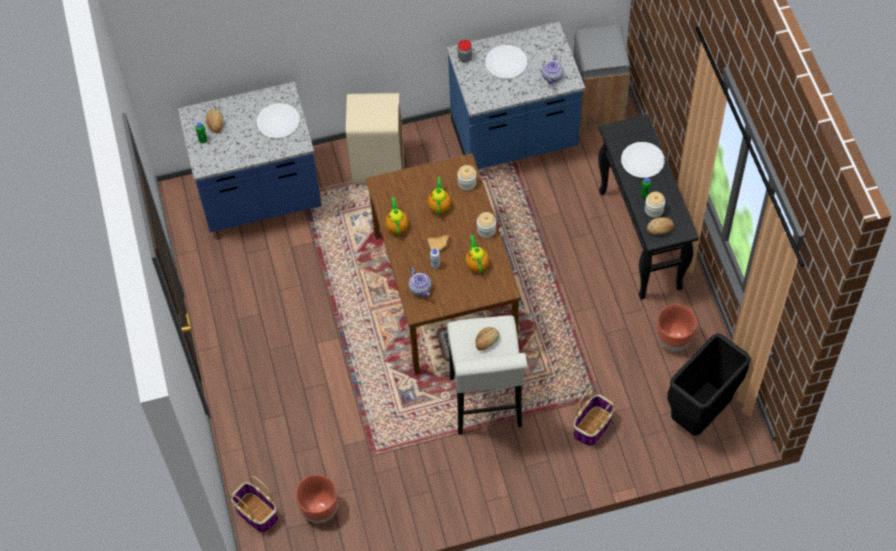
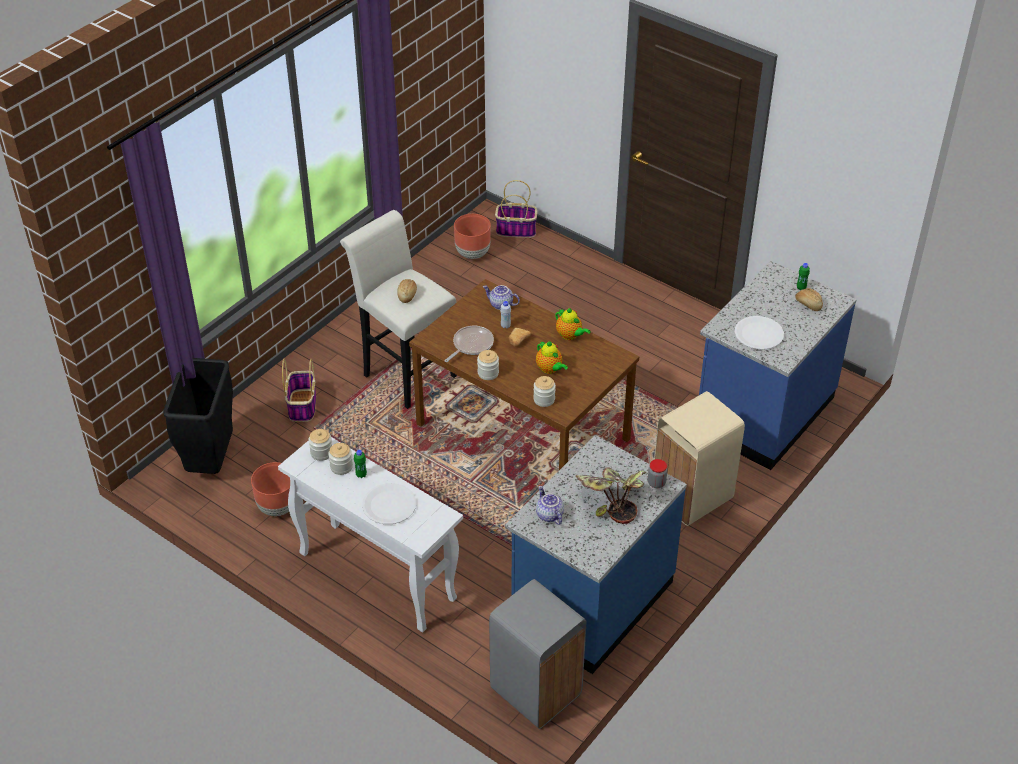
camera: 140 degrees right, 15 degrees down
(476, 263) = (471, 345): teapot -> frying pan
(506, 63) = (609, 502): white plate -> potted plant
(640, 240) = (375, 576): black console table -> white console table
(660, 229) = (321, 453): bread -> jar

